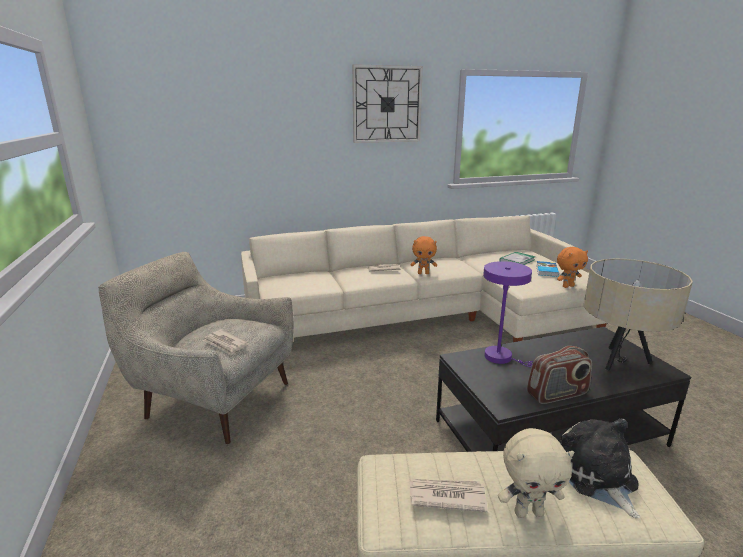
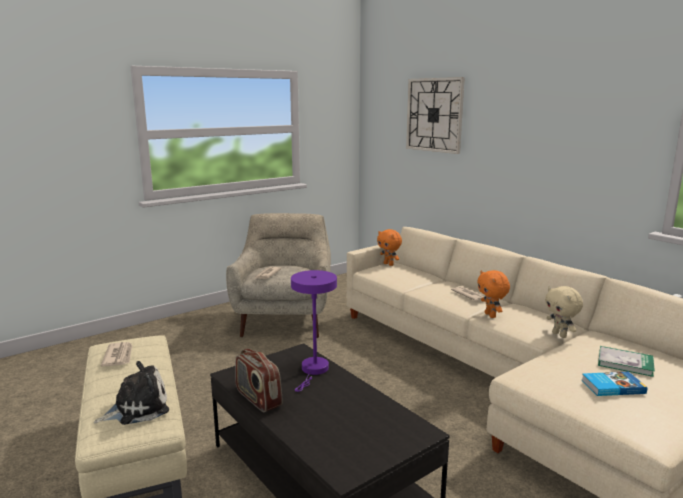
camera: 70 degrees right, 5 degrees down
(387, 104) = (572, 113): wall clock -> wall clock (434, 115)
(528, 512) = (104, 382): beige plush toy -> beige plush toy (560, 335)
(567, 286) = (578, 409): orange plush toy -> orange plush toy (389, 264)
(619, 362) = (346, 439): beige table lamp -> none

